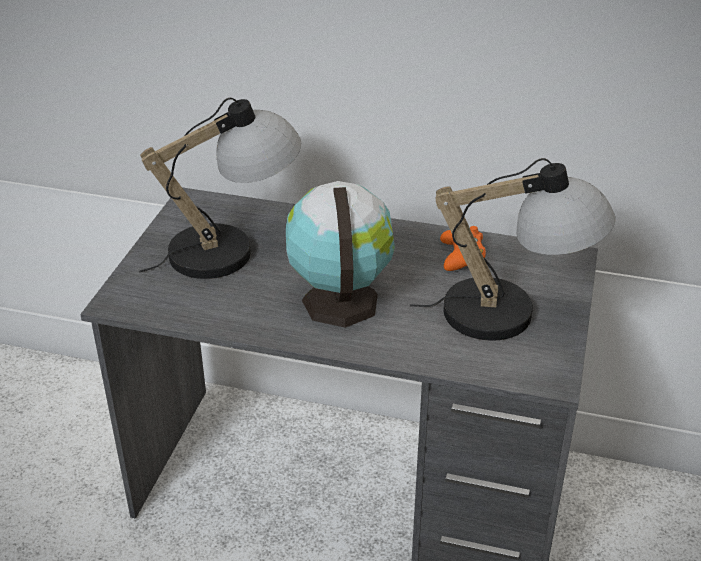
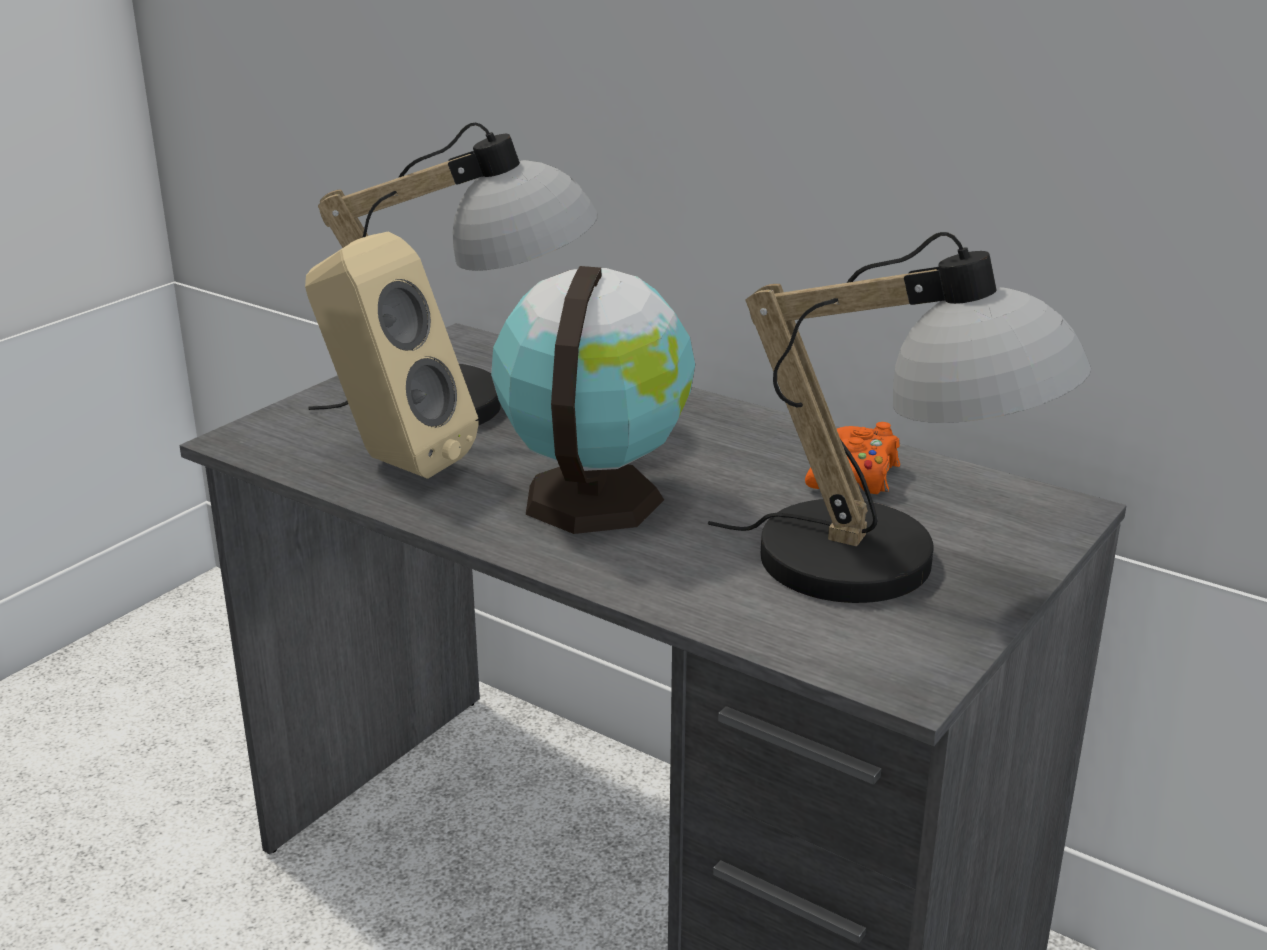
camera: 20 degrees right, 10 degrees down
(216, 300) = (393, 462): none -> beige speaker

